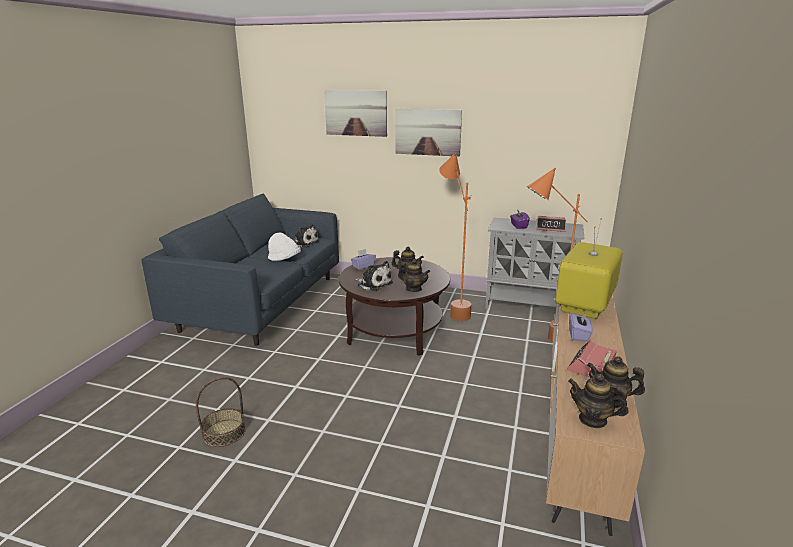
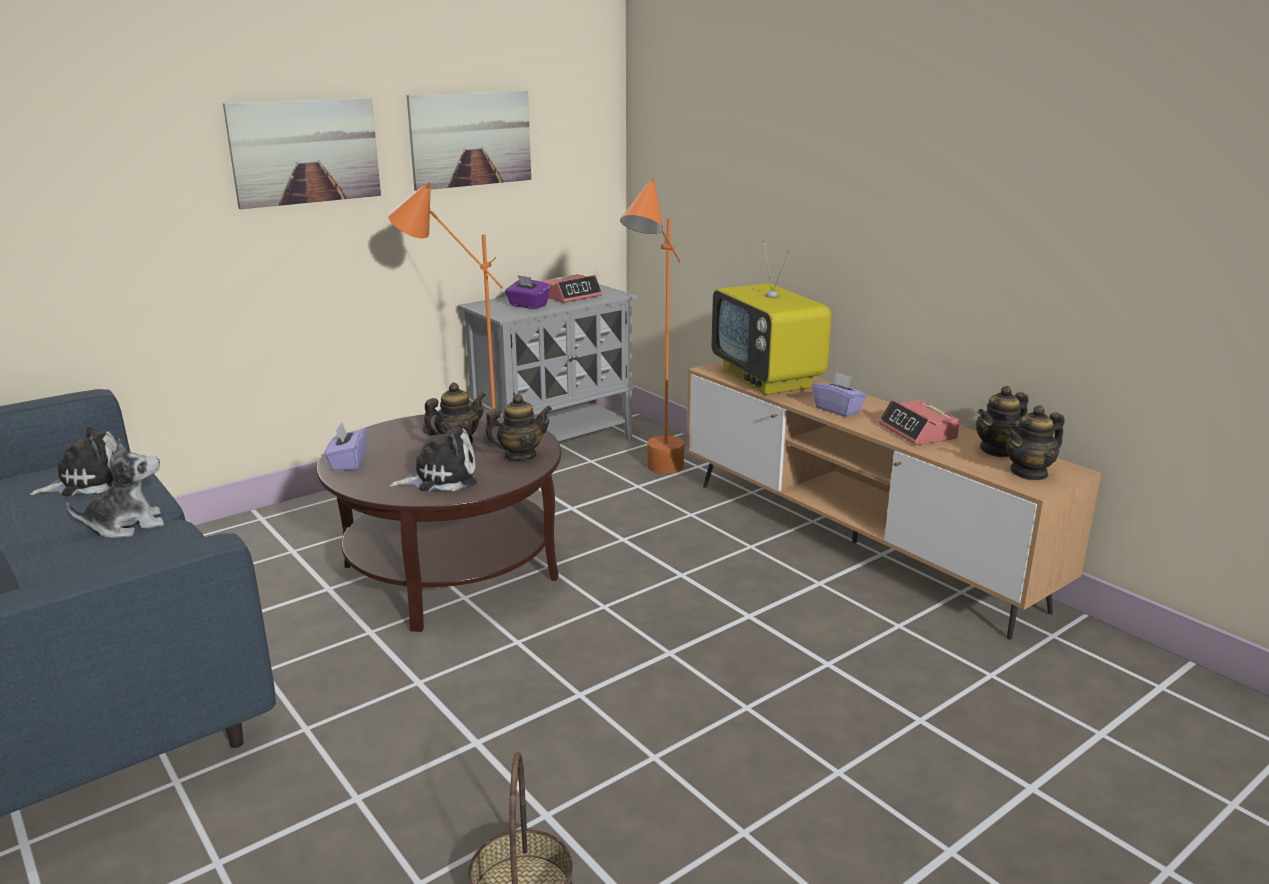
camera: 55 degrees left, 0 degrees up
(284, 259) = (127, 525): white hat -> plush toy
(356, 113) = (115, 121): picture -> picture (471, 139)

